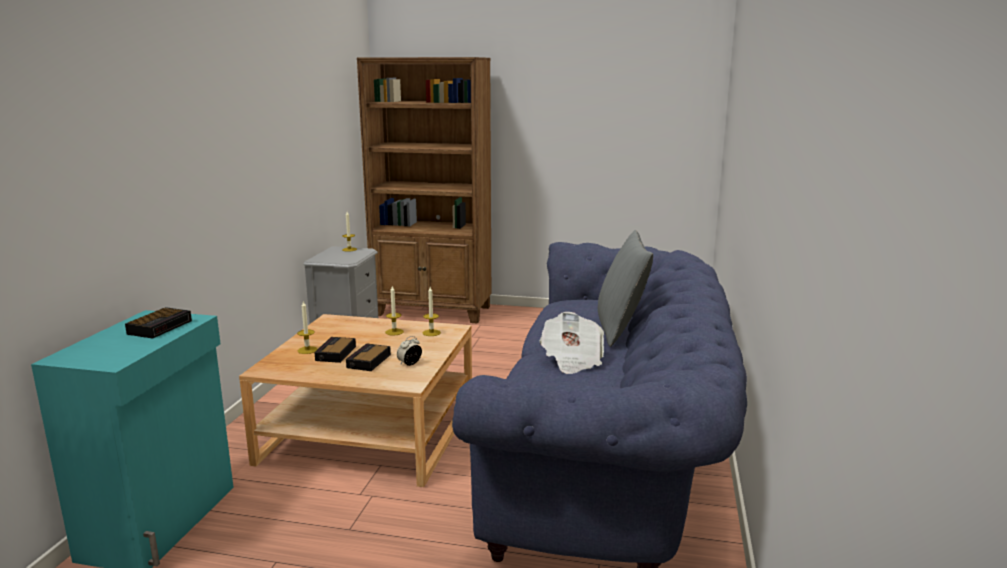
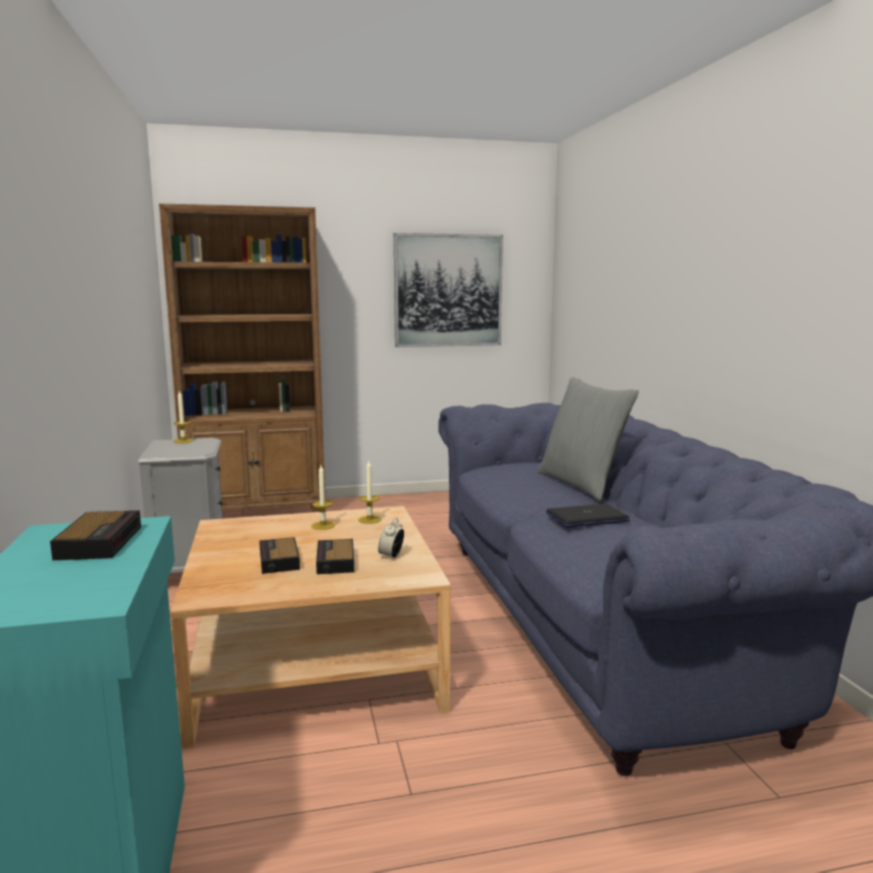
camera: 25 degrees left, 5 degrees down
(307, 350) = (234, 563): candle -> none
(572, 360) = (587, 517): newspaper -> laptop
(614, 126) = (448, 290): none -> picture

